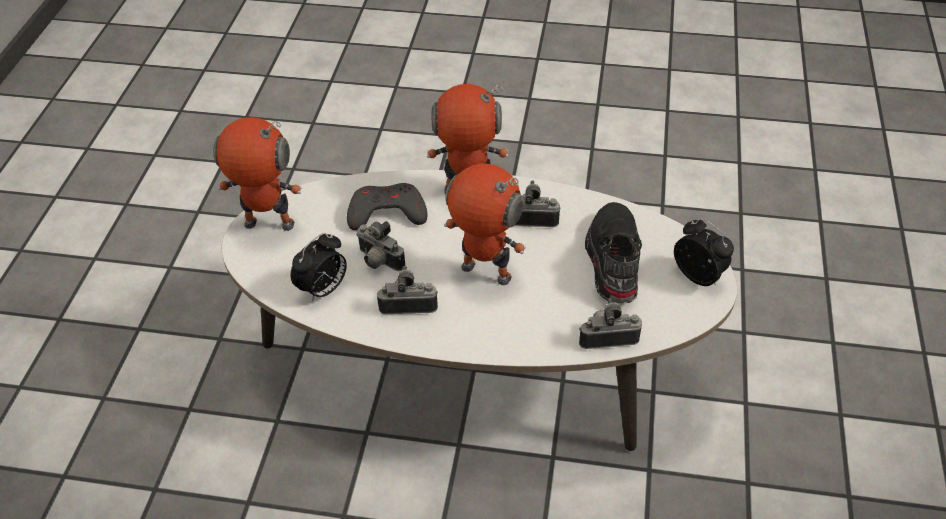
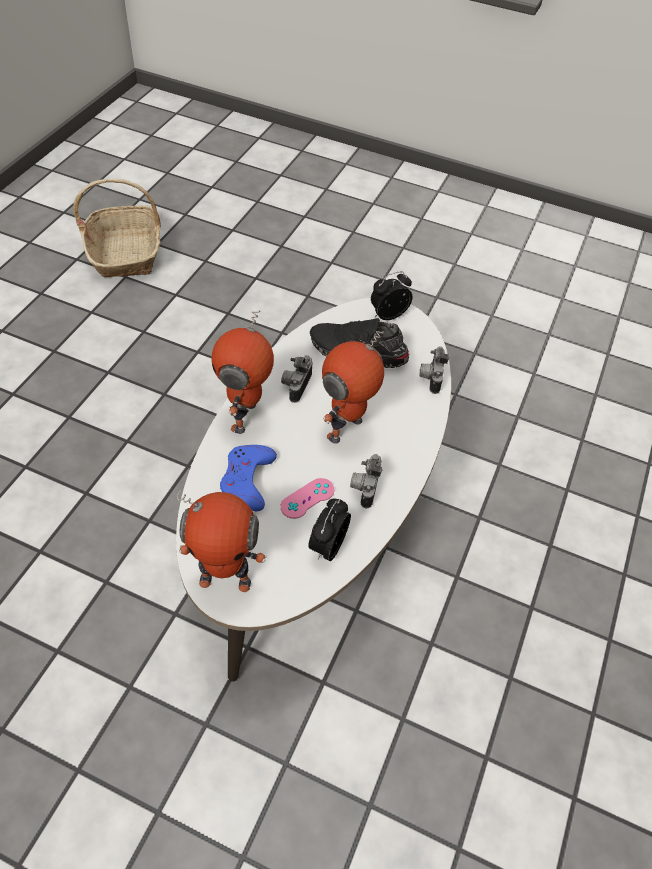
camera: 80 degrees left, 5 degrees up
(268, 226) = (226, 579): toy robot -> toy robot turned 105 degrees counterclockwise
(323, 290) = (328, 546): alarm clock -> alarm clock turned 120 degrees counterclockwise
(378, 262) = (307, 498): camera -> pink game controller
(386, 213) = (247, 480): grey game controller -> blue game controller
(777, 104) = (126, 252): none -> basket

